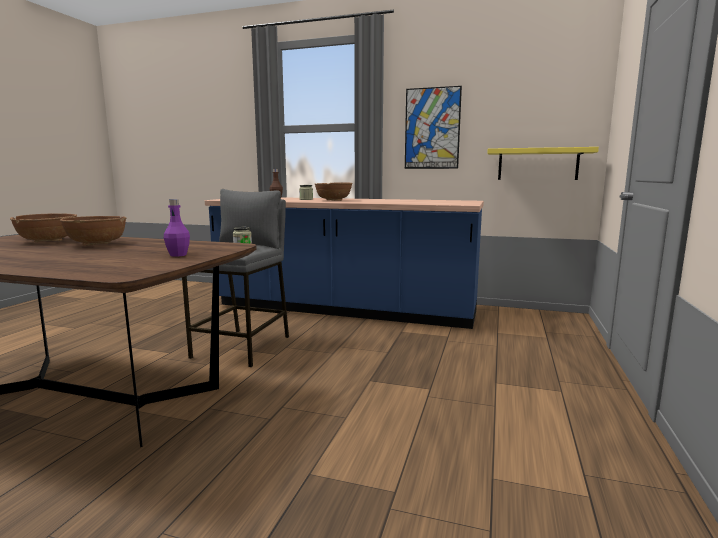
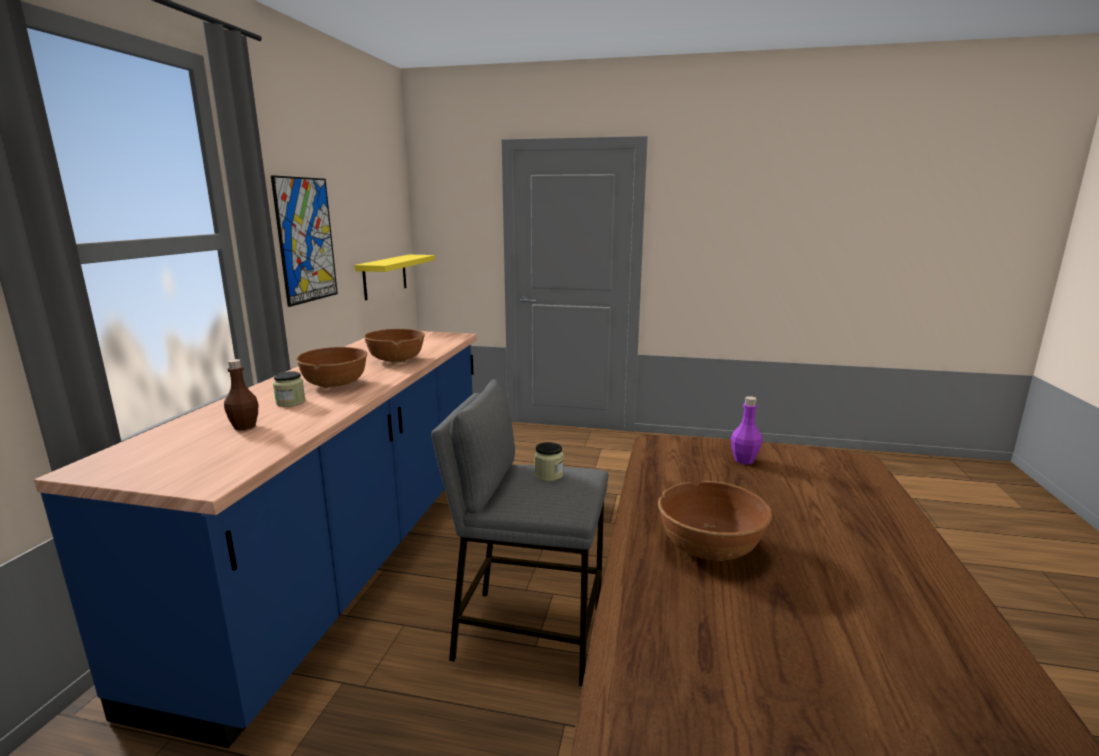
camera: 95 degrees left, 5 degrees up
(48, 241) = (716, 631): brown bowl -> brown bowl (396, 360)

